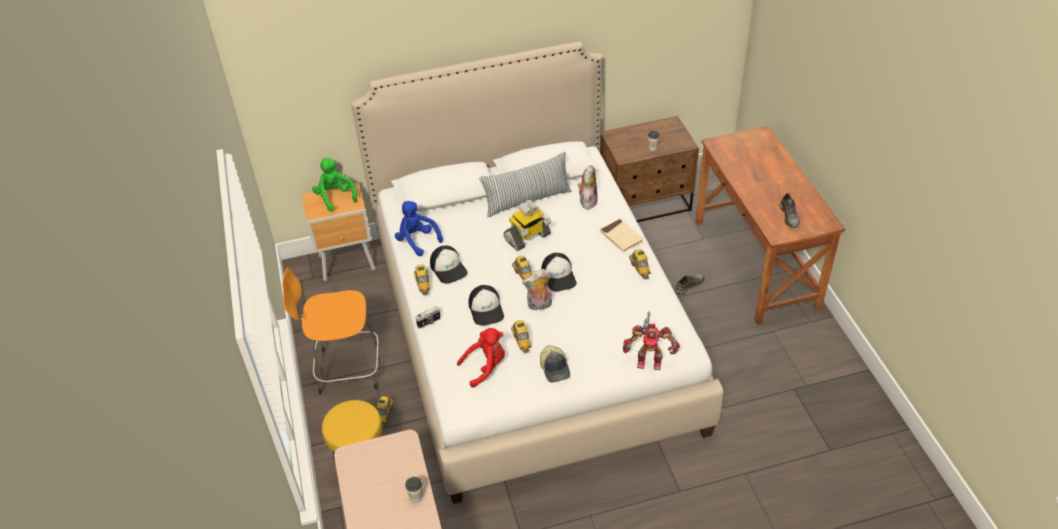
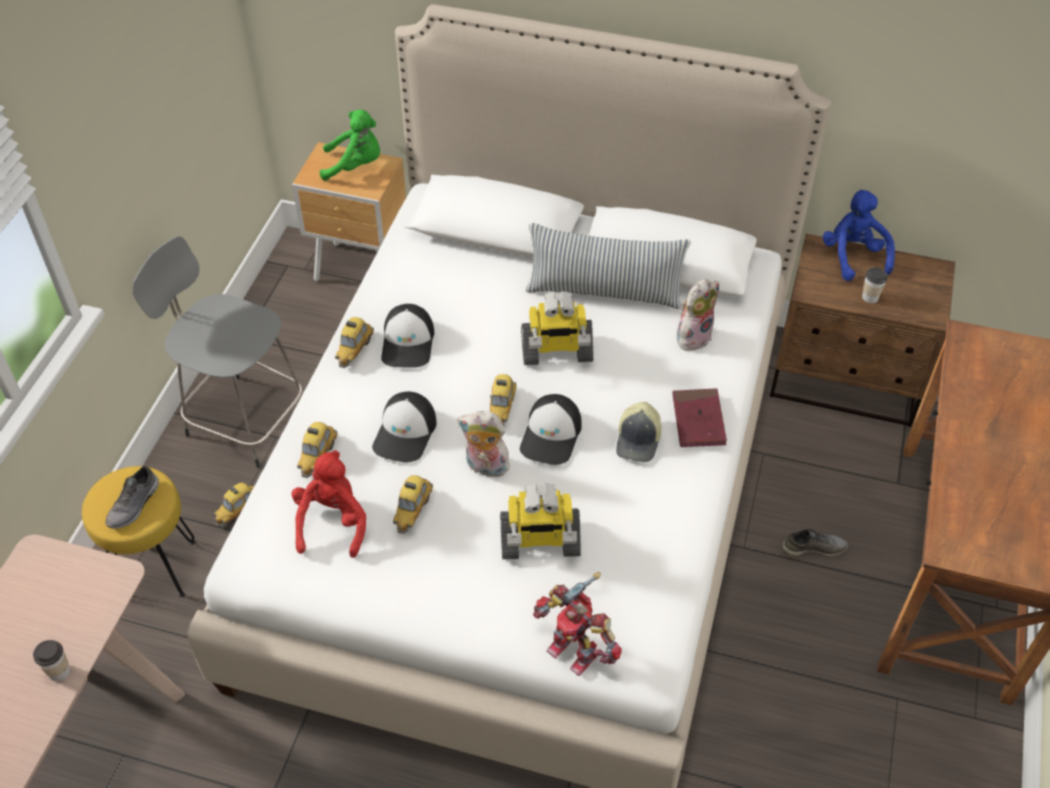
camera: 30 degrees right, 5 degrees up
(335, 197) = (355, 166): green plush toy -> green plush toy turned 90 degrees clockwise
(346, 369) = (243, 419): orange stool -> grey stool
(417, 240) = (401, 280): blue plush toy -> blue plush toy (853, 256)
(429, 322) = (315, 411): camera -> none
(485, 367) = (332, 522): red plush toy -> red plush toy turned 90 degrees counterclockwise
(555, 368) = (425, 581): cap -> cap (639, 440)
(593, 324) = (539, 541): none -> toy robot
(621, 237) = (698, 420): beige book -> red book
(639, 269) = (684, 488): toy car -> toy car (318, 456)
(789, 216) = (998, 527): grey shoe -> grey shoe (135, 505)

